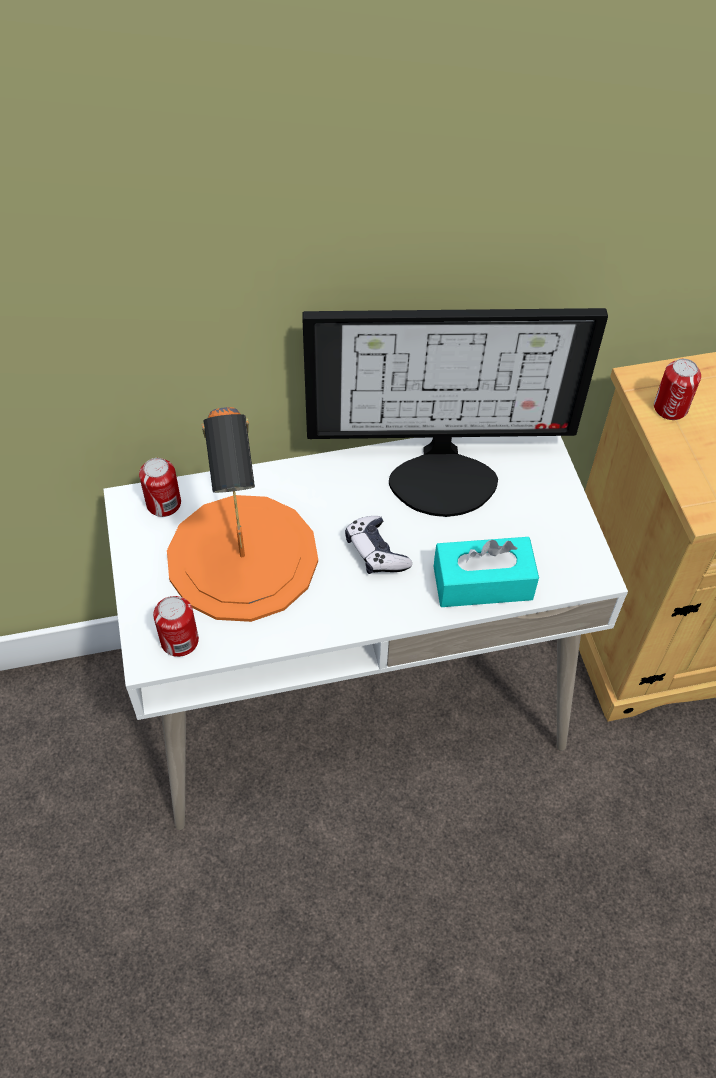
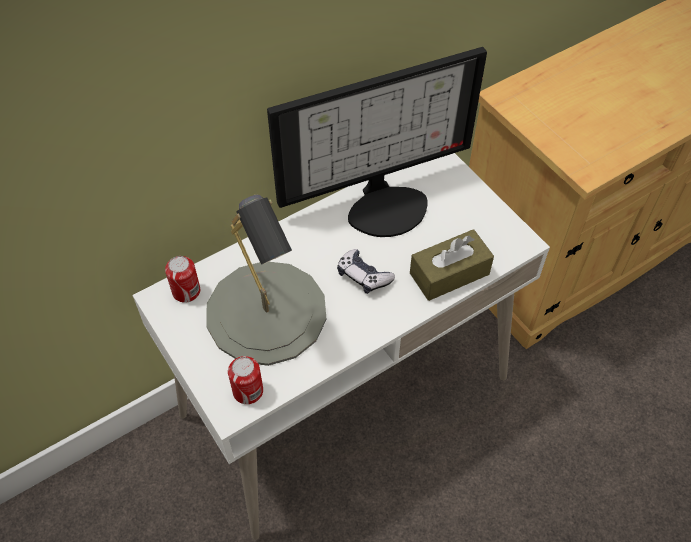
camera: 20 degrees left, 0 degrees up
(243, 557) = (267, 312): orange table lamp -> grey table lamp
(482, 583) = (449, 273): turquoise tissue box -> brown tissue box
(670, 408) = (529, 109): can -> none

